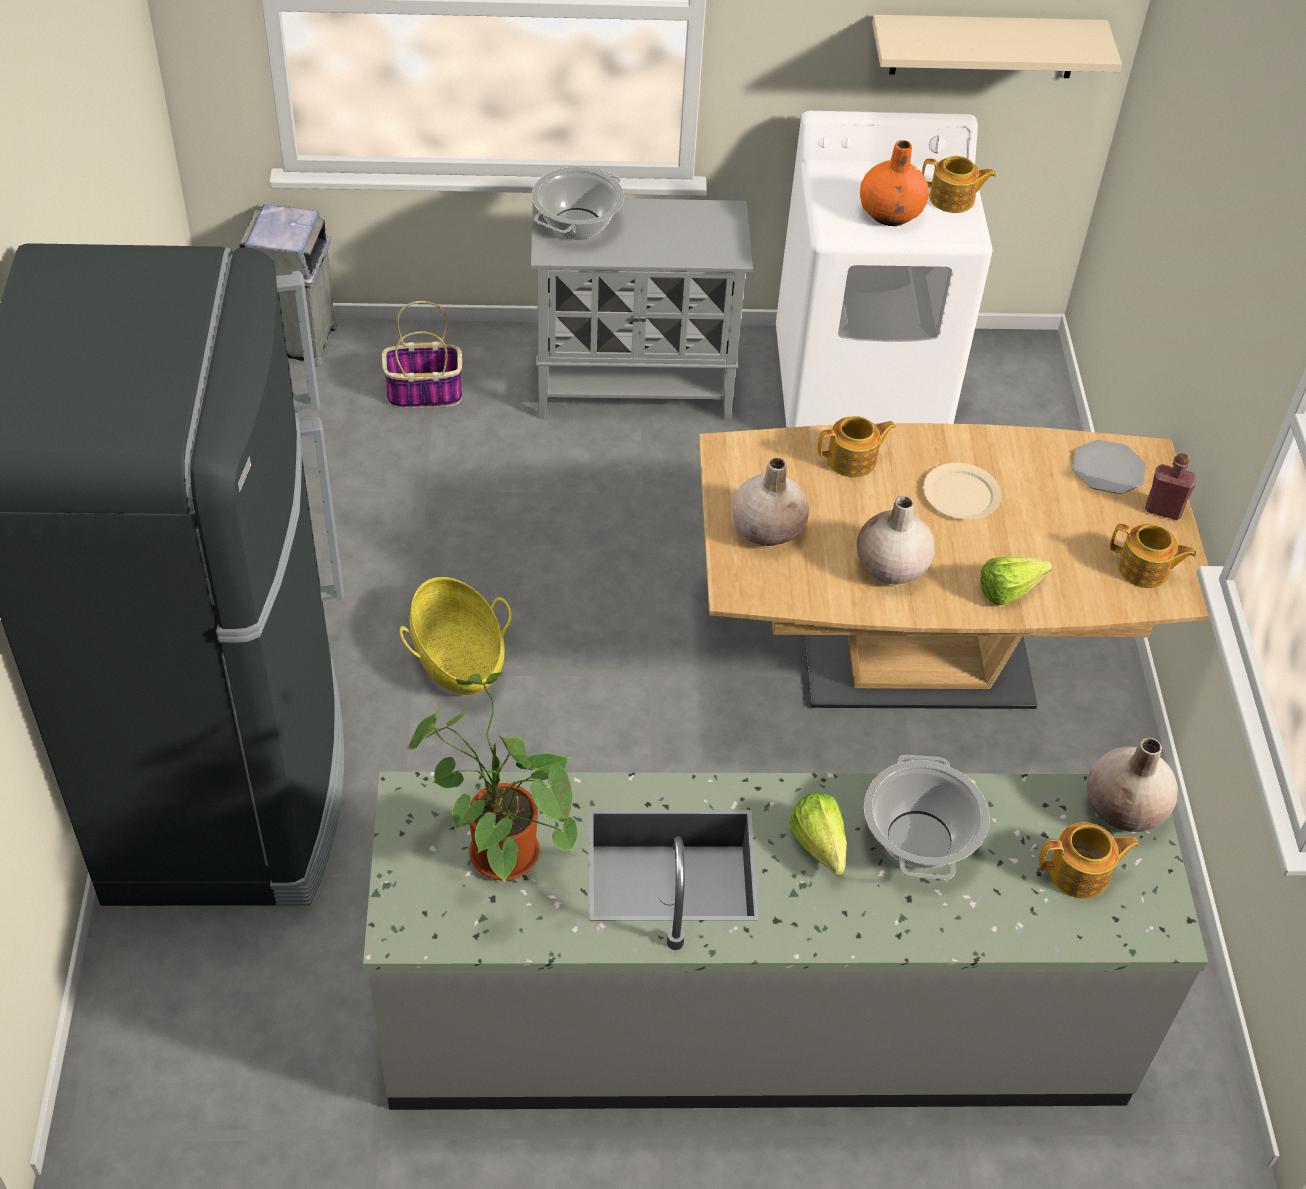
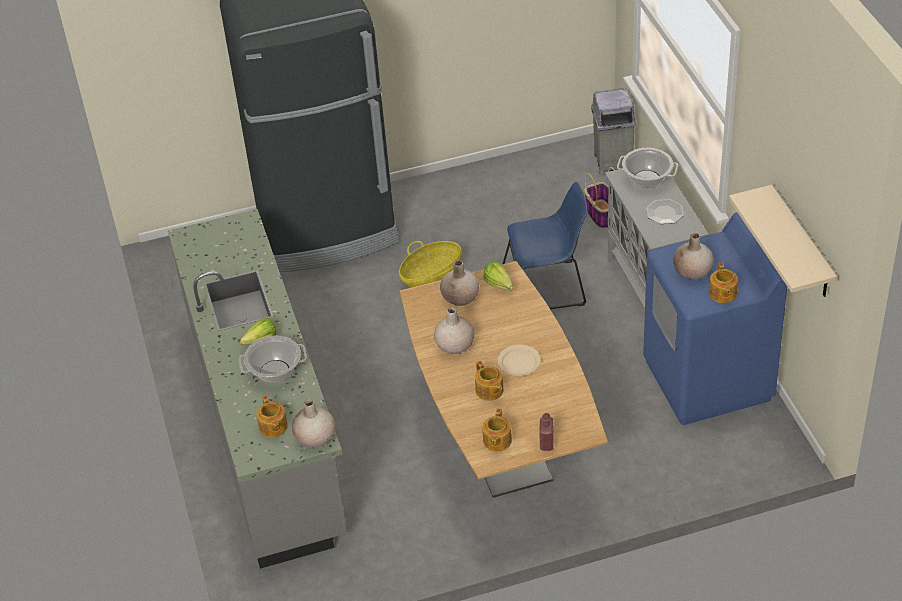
camera: 80 degrees right, 5 degrees down
(496, 851) = (228, 250): potted plant -> none
(567, 508) = (547, 287): none -> blue chair
(853, 460) = (524, 318): teapot -> teapot (489, 391)
(861, 388) = (708, 380): white washing machine -> blue washing machine
(891, 214) = (692, 272): orange vase -> beige vase
(1014, 590) = (458, 393): lettuce -> lettuce (500, 286)
(1108, 468) = (568, 417): plate -> plate (665, 213)

